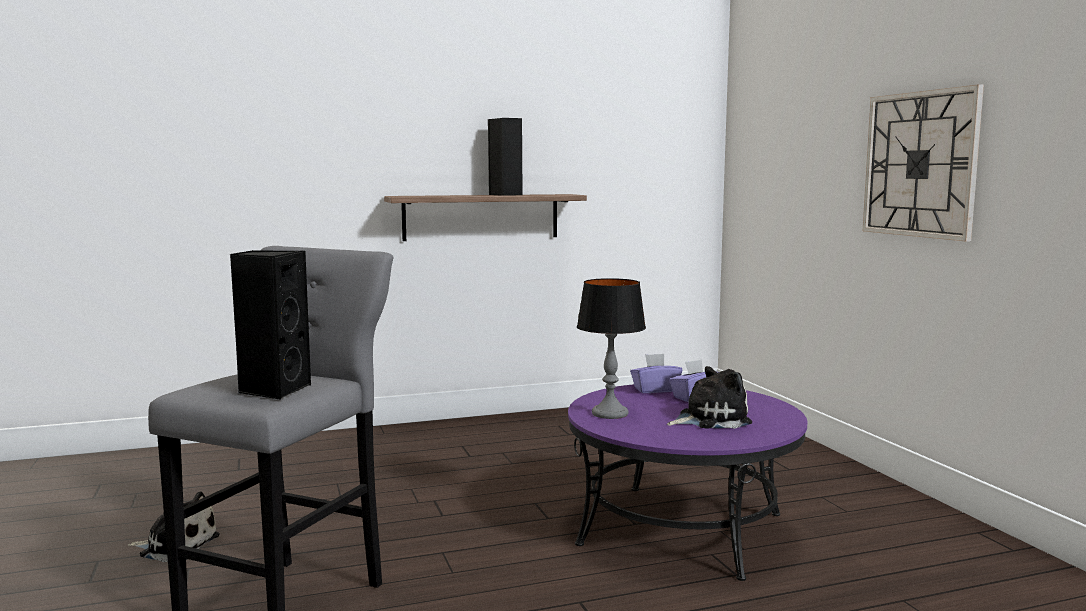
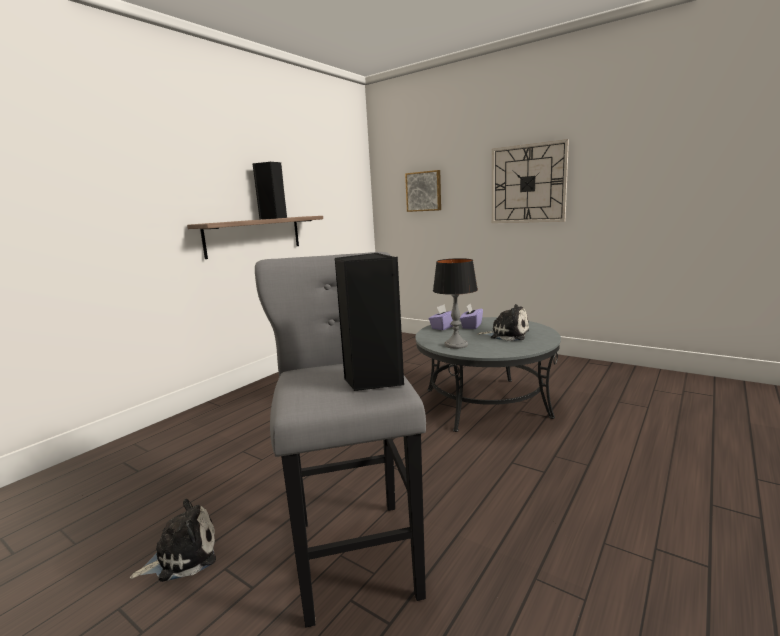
camera: 35 degrees left, 5 degrees up
(681, 528) = (485, 402): purple coffee table -> grey coffee table
(710, 419) = (506, 335): plush toy -> plush toy turned 75 degrees clockwise
(783, 165) = (424, 191): none -> picture

